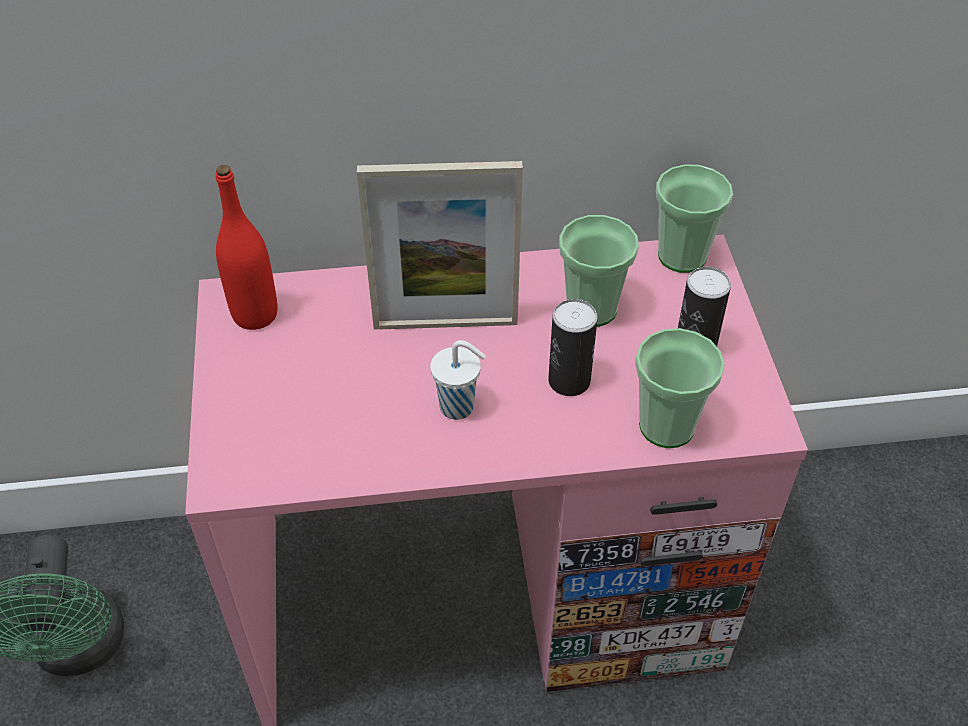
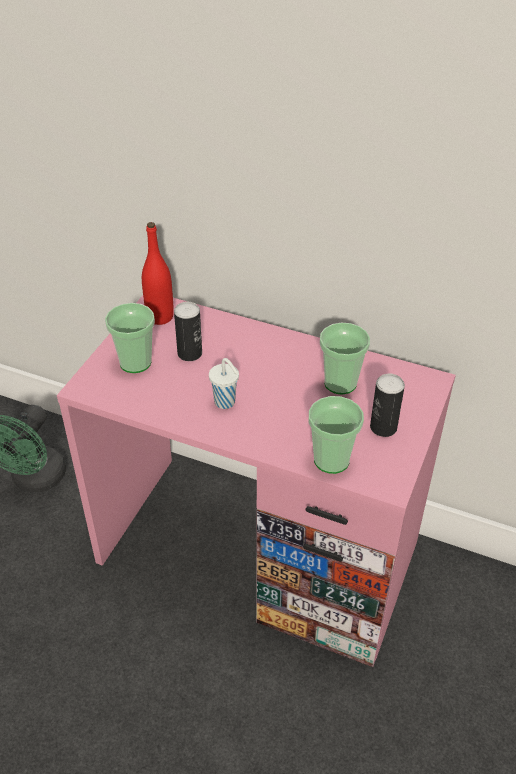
camera: 30 degrees right, 5 degrees down
(445, 323) = (253, 359): picture frame -> none
(569, 381) = (296, 414): can -> can (189, 353)
(682, 256) = (418, 376): cup -> cup (135, 362)

